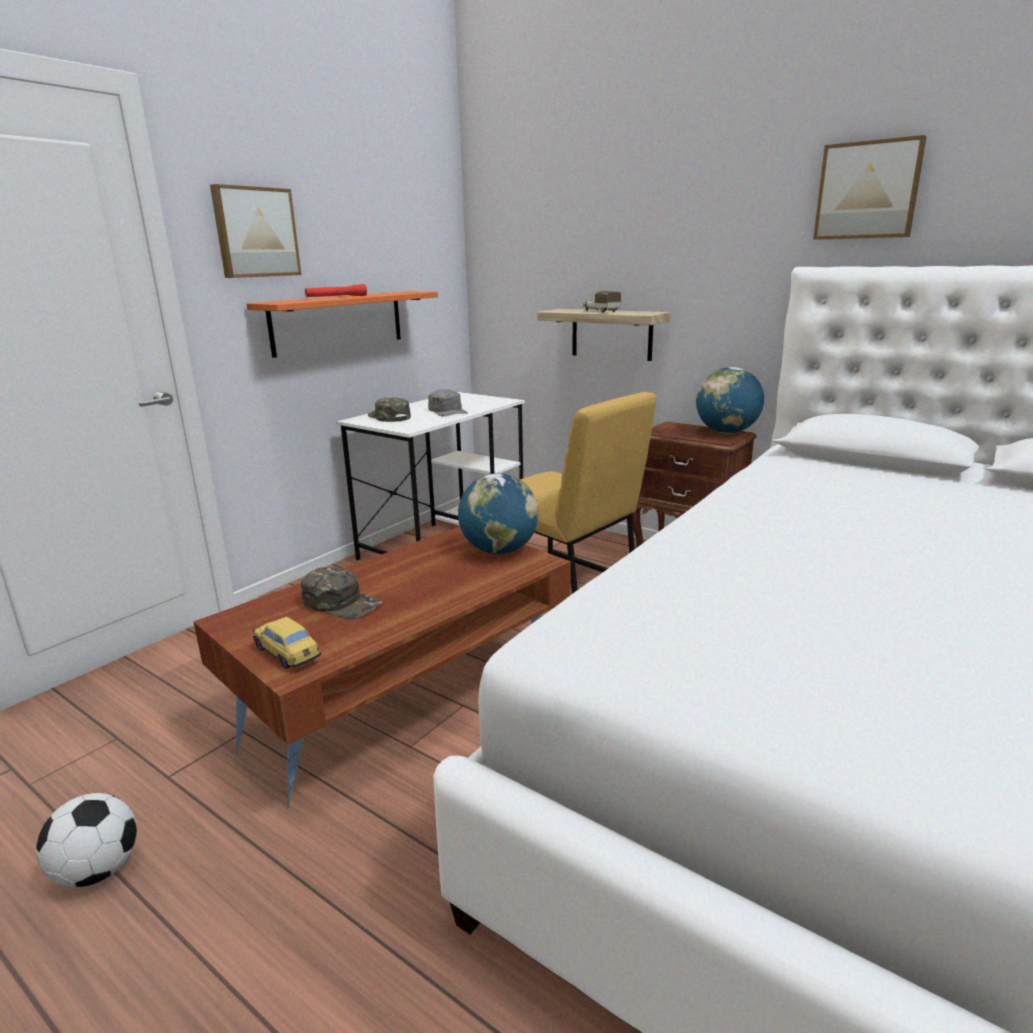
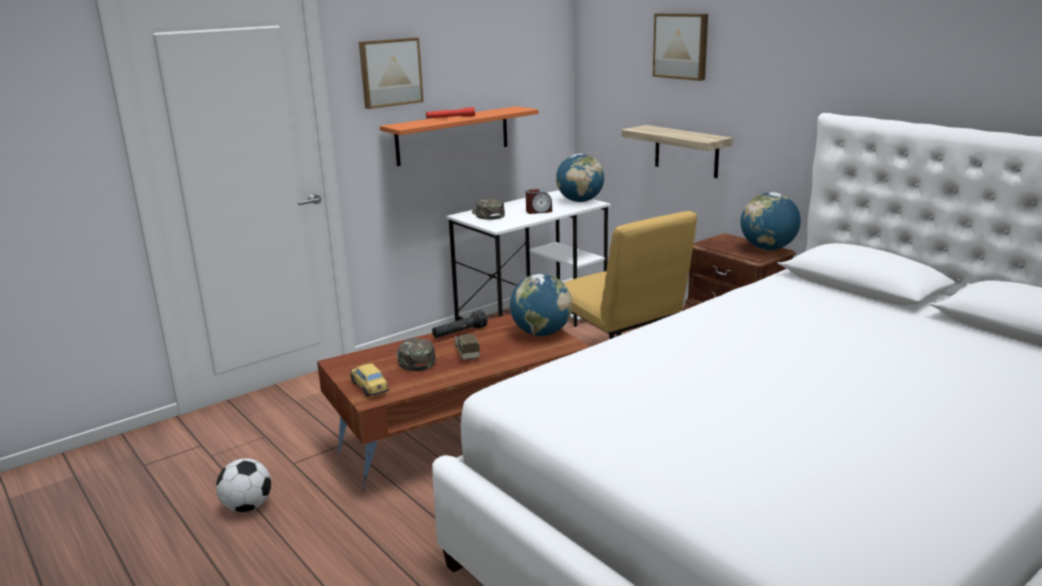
camera: 15 degrees right, 0 degrees up
(342, 602) = (414, 359): green cap -> green cap turned 150 degrees counterclockwise
(391, 561) = (459, 333): none -> black flashlight
(448, 411) = (538, 211): grey cap -> alarm clock
(489, 399) = (580, 201): none -> globe
(600, 311) = (673, 132): toy truck -> toy truck (466, 352)
(868, 190) = (885, 52): picture -> picture (682, 46)

